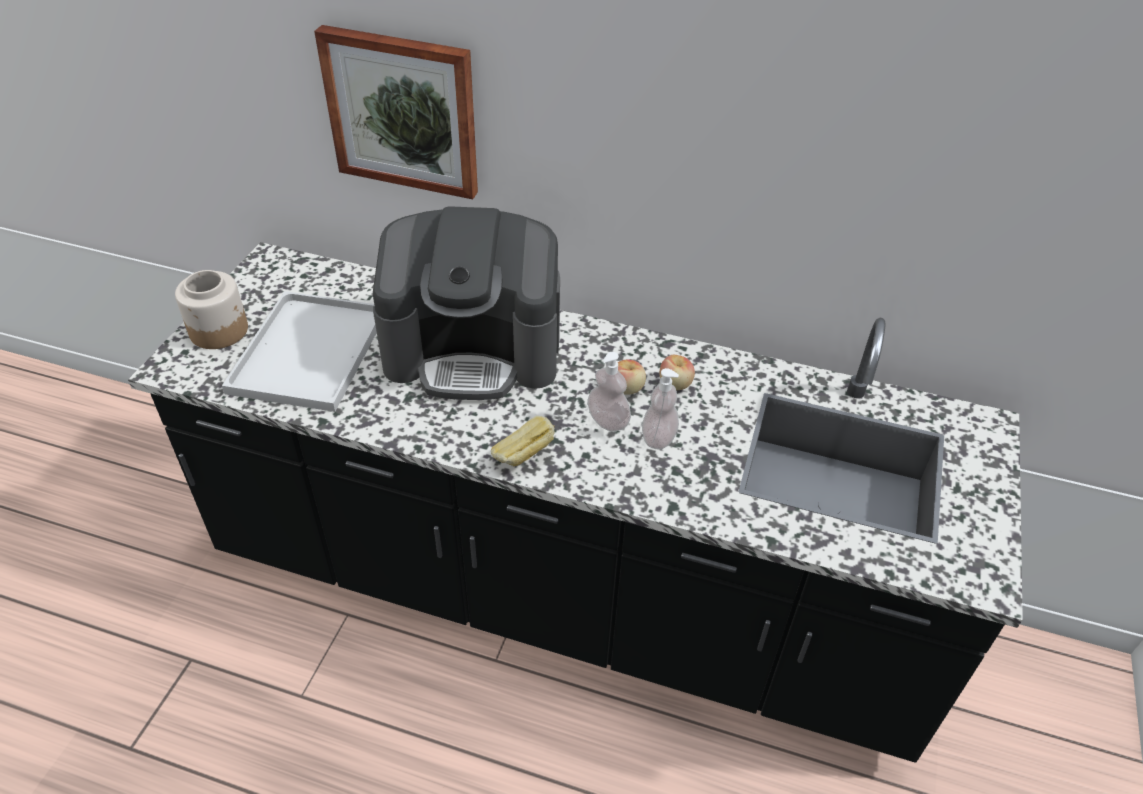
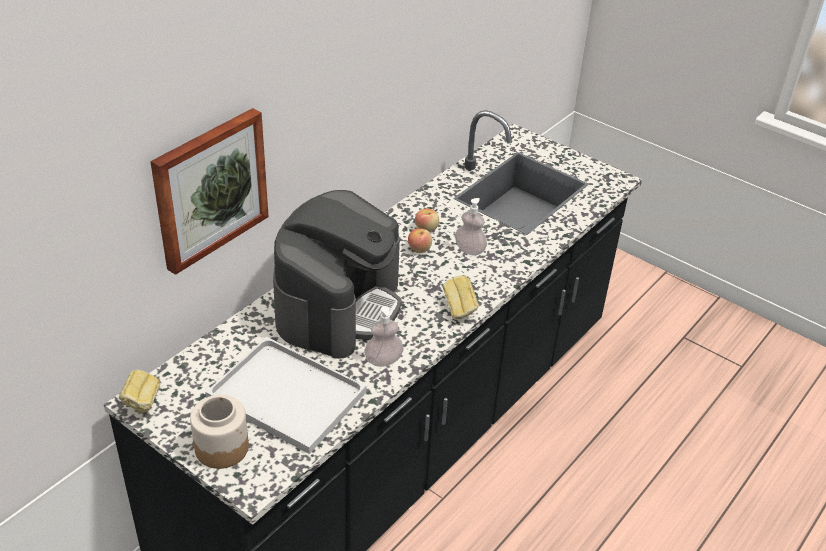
camera: 70 degrees left, 5 degrees down
(267, 263) = (142, 403): none -> bread
(608, 421) = (445, 265): soap dispenser -> soap dispenser (383, 360)

